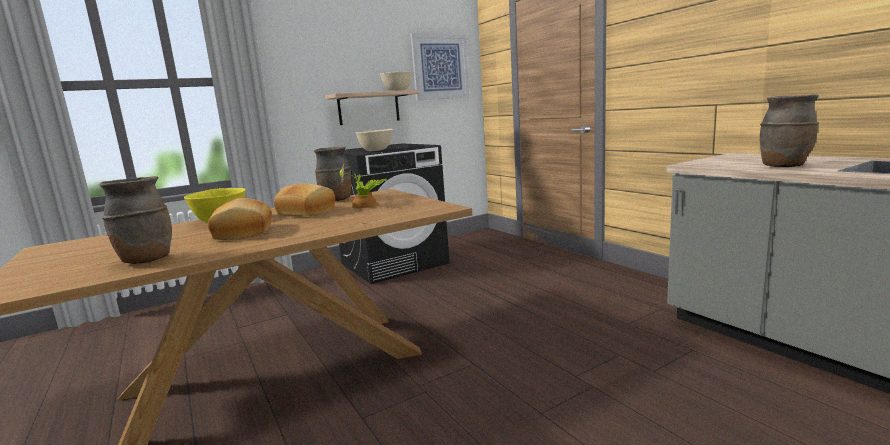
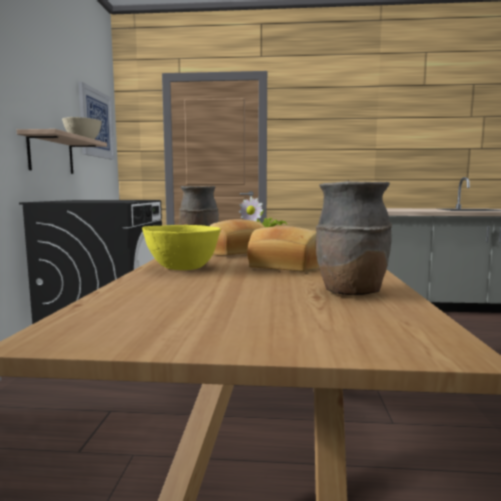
camera: 55 degrees left, 5 degrees down
(376, 150) = (118, 201): beige bowl -> none
(784, 166) = (425, 210): brown vase -> none

